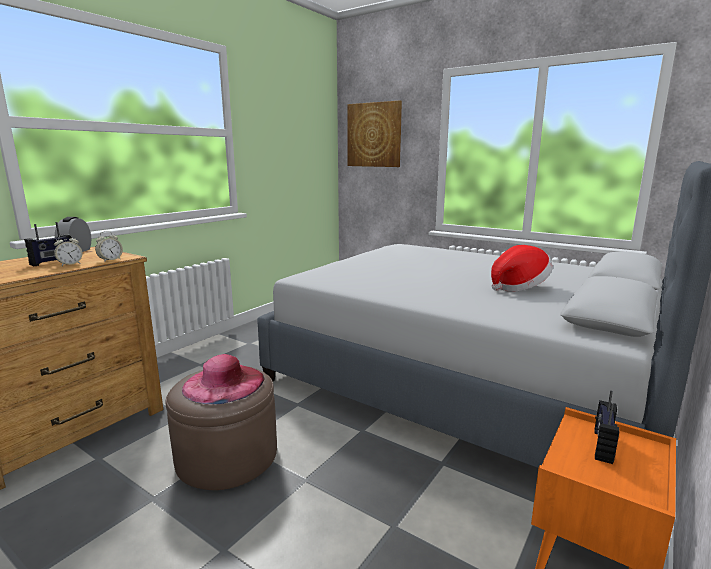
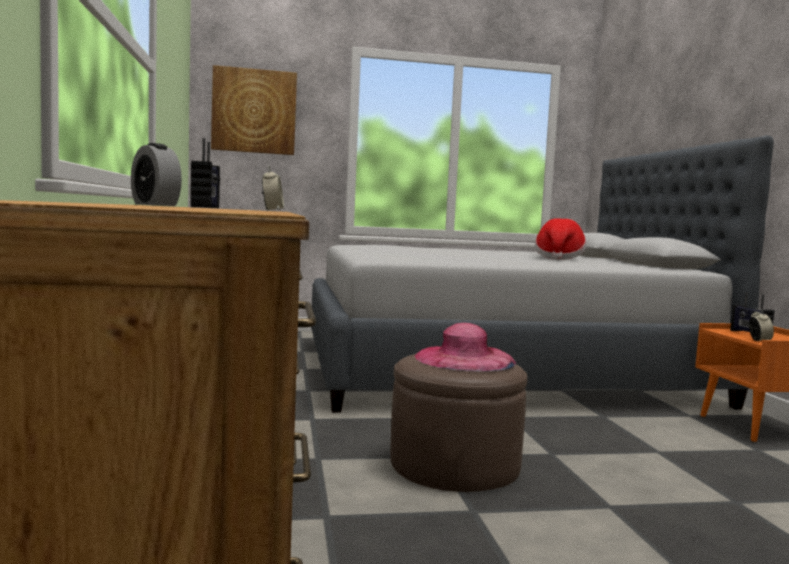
camera: 45 degrees left, 10 degrees down
(70, 264) = (250, 209): alarm clock -> alarm clock (759, 341)

